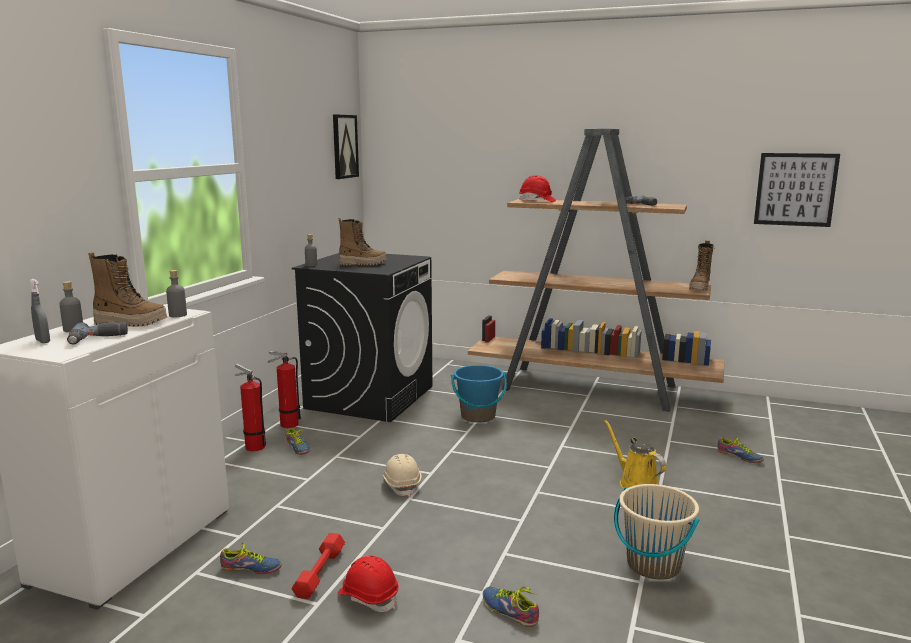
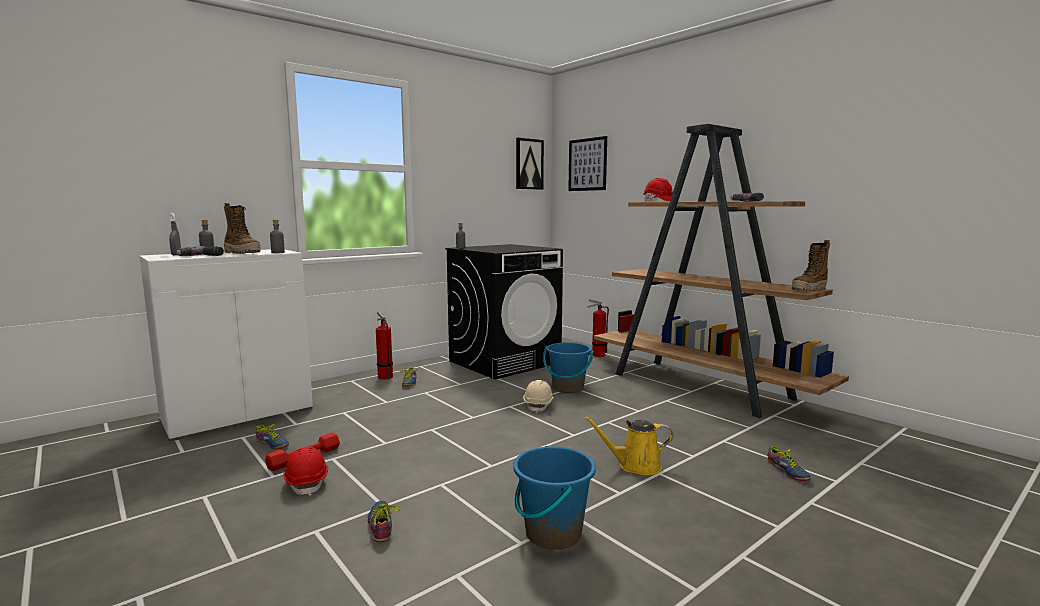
camera: 30 degrees right, 5 degrees down
(287, 425) = (424, 368): fire extinguisher -> fire extinguisher (596, 355)
(363, 264) = (497, 248): boot -> none
(402, 485) = (440, 420): beige hard hat -> beige hard hat (539, 405)
(635, 483) = (635, 466): yellow watering can -> yellow watering can turned 90 degrees counterclockwise
(653, 565) = (552, 533): beige bucket -> blue bucket
(795, 189) = (941, 180): picture -> picture (587, 164)

